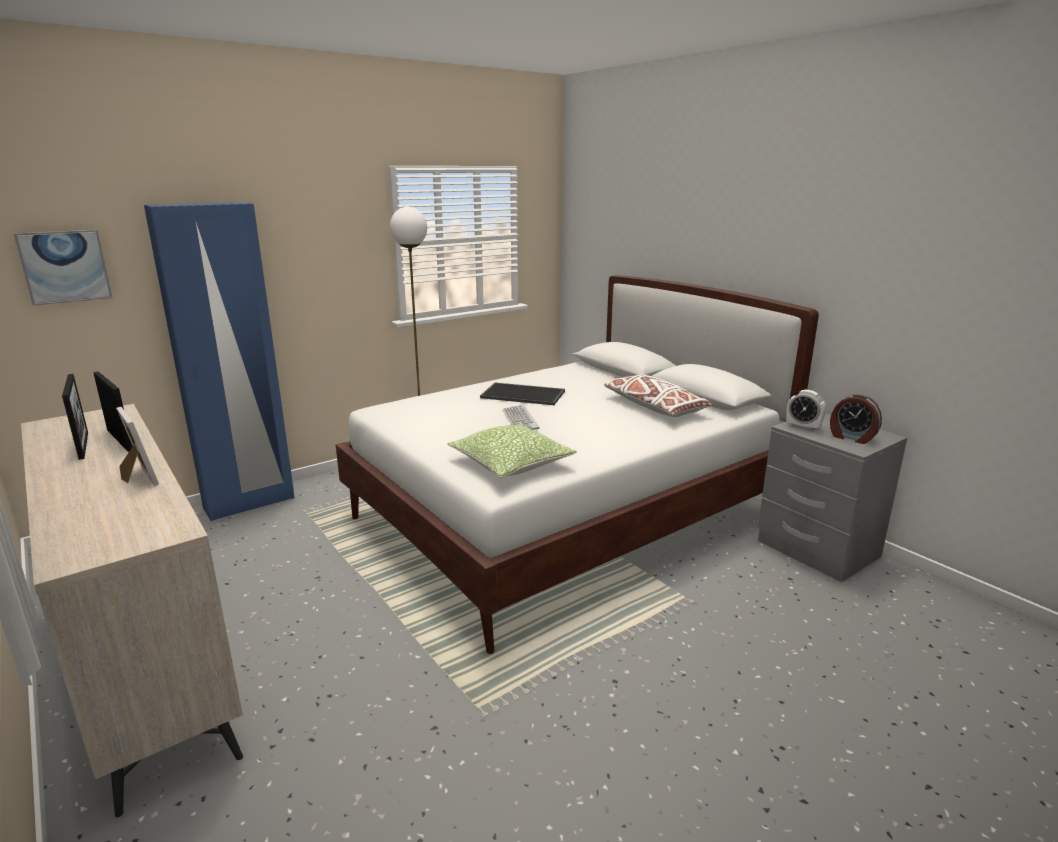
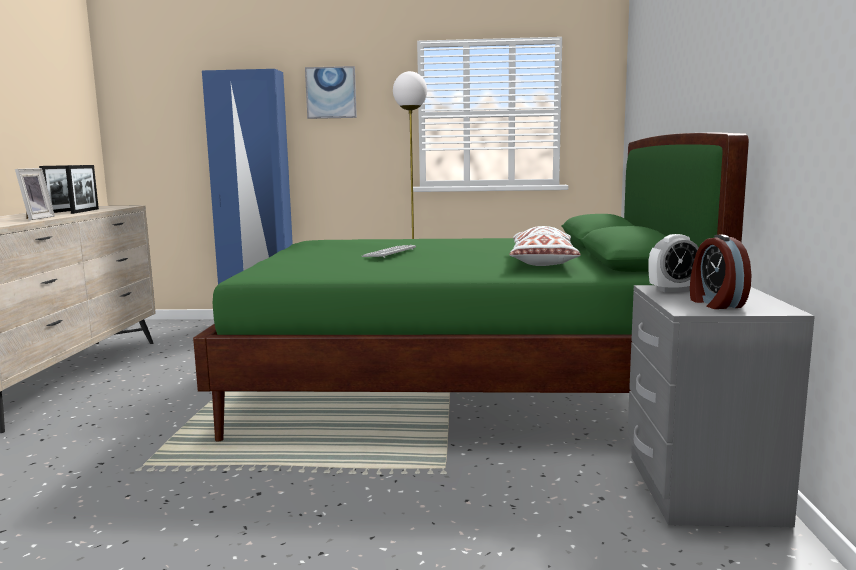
camera: 40 degrees right, 10 degrees down
(65, 266) = (164, 118): picture -> picture (331, 92)
(511, 464) = (301, 268): pillow -> none
(524, 394) = (445, 244): tray -> none
(567, 516) = (461, 385): white bed -> green bed
(803, 427) = (673, 290): alarm clock -> alarm clock turned 90 degrees counterclockwise

